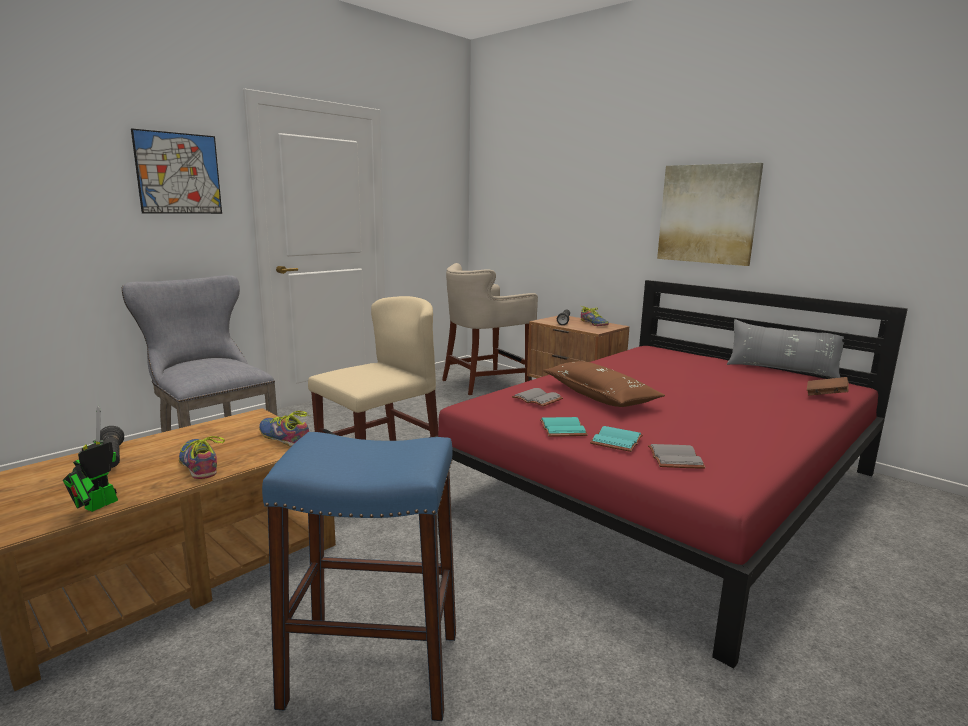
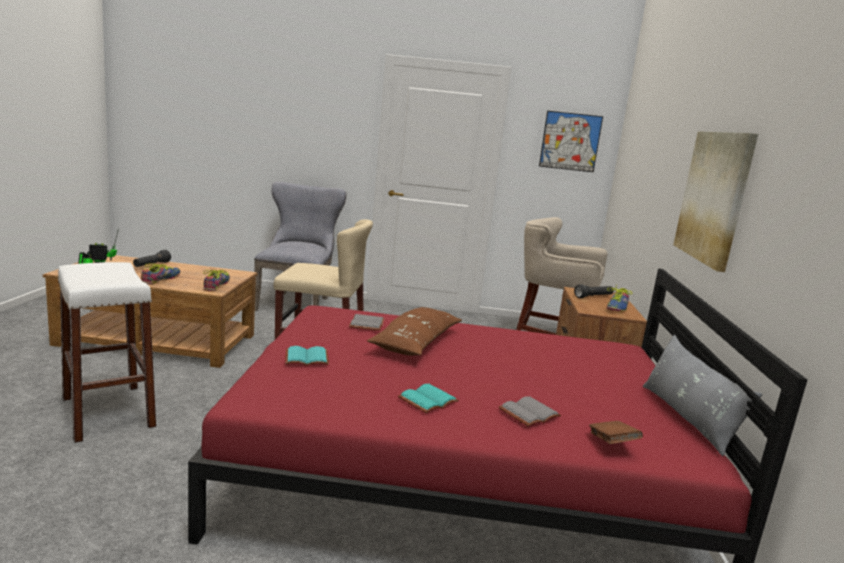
camera: 50 degrees right, 0 degrees up
(178, 173) = (329, 114): picture -> picture (570, 141)
(373, 668) = (108, 412): blue stool -> white stool
(564, 429) = (311, 340): turquoise book -> turquoise book (428, 401)
(673, 458) = (296, 381): grey book -> grey book (528, 412)

